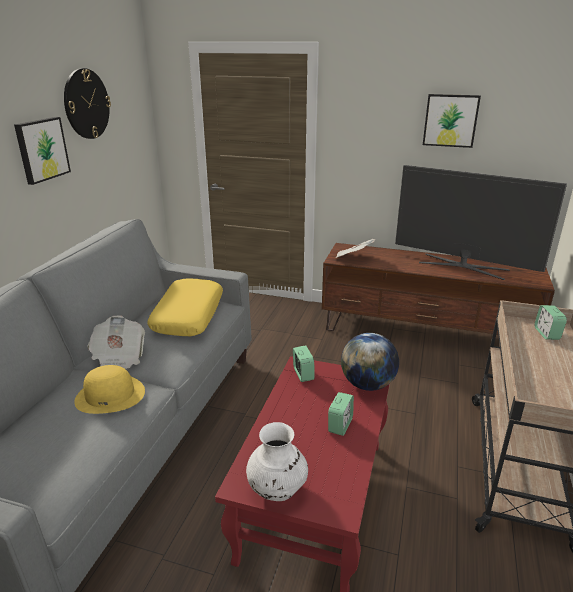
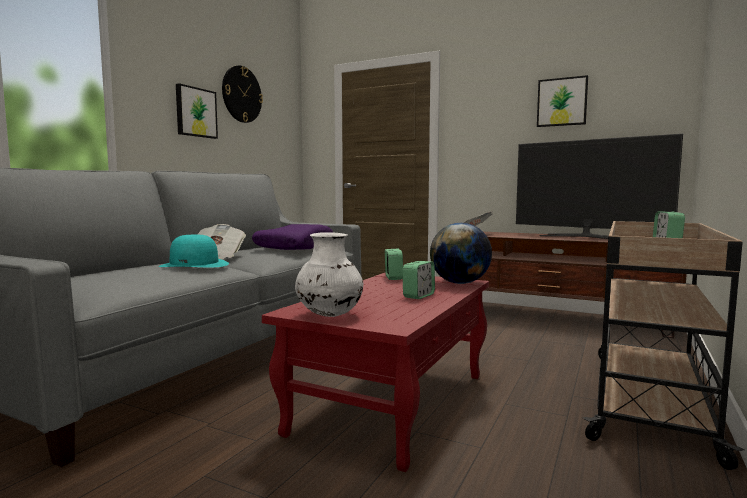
camera: 10 degrees right, 20 degrees down
(110, 395) = (194, 265): yellow hat -> turquoise hat
(188, 316) = (295, 248): yellow pillow -> purple pillow

